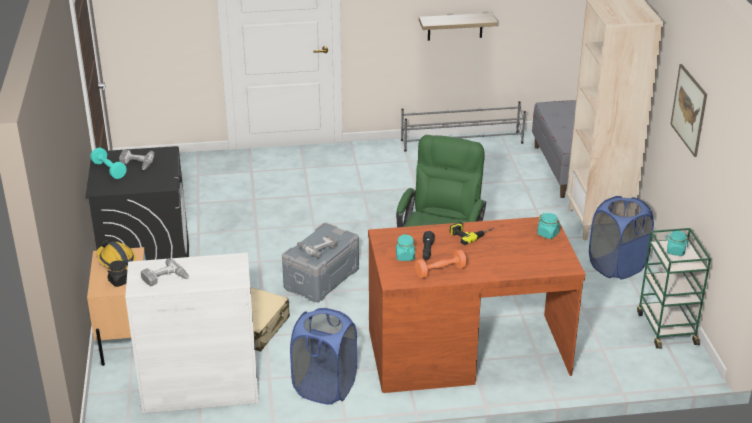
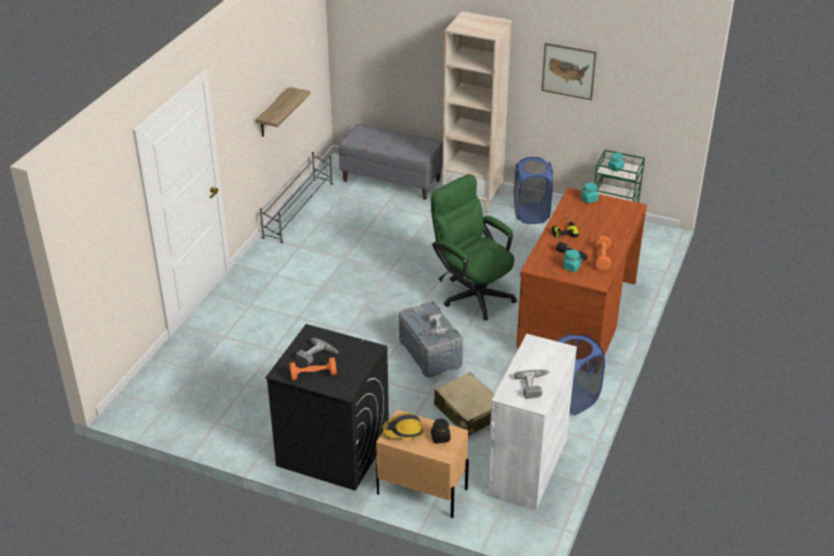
camera: 60 degrees left, 5 degrees up
(109, 170) = (313, 375): turquoise dumbbell -> orange dumbbell

